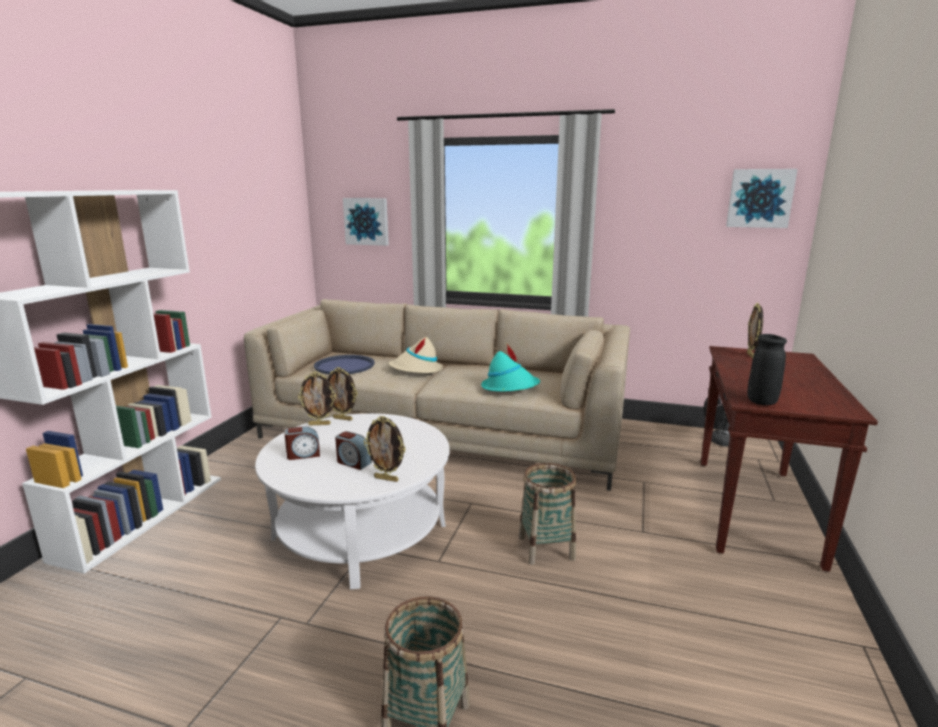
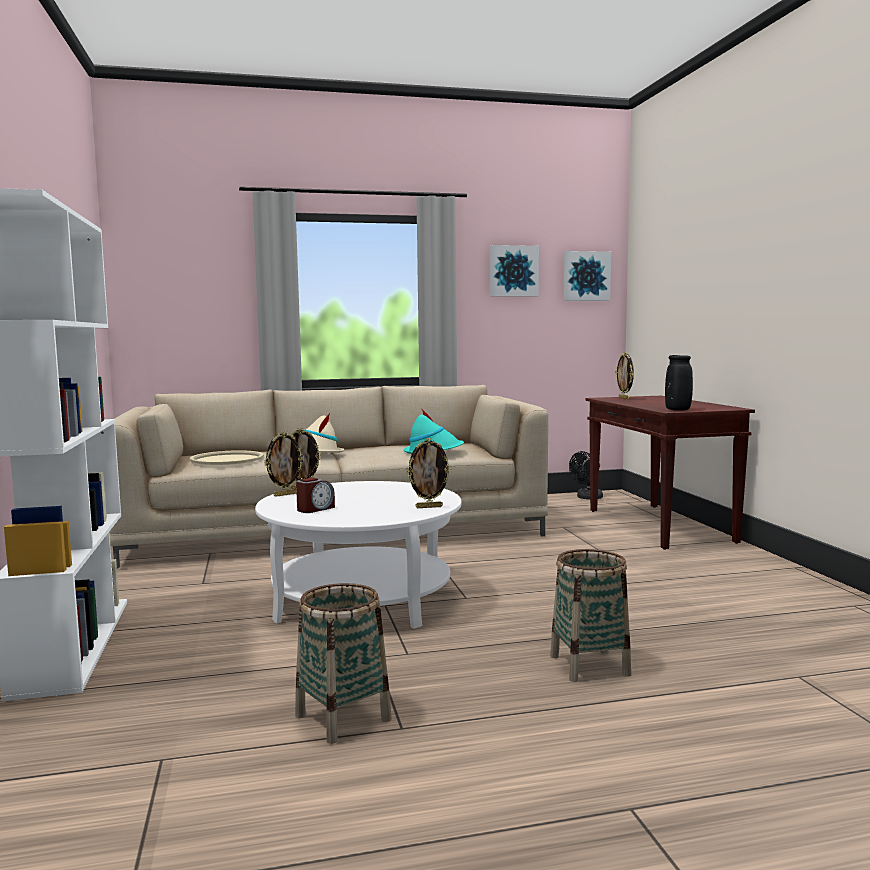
camera: 30 degrees left, 10 degrees down
(344, 366) = (227, 459): blue tray -> beige tray
(353, 462) = (376, 505): alarm clock -> none
(367, 221) = (191, 304): picture -> picture (513, 271)
(546, 548) = (542, 573): basket -> basket (343, 717)

